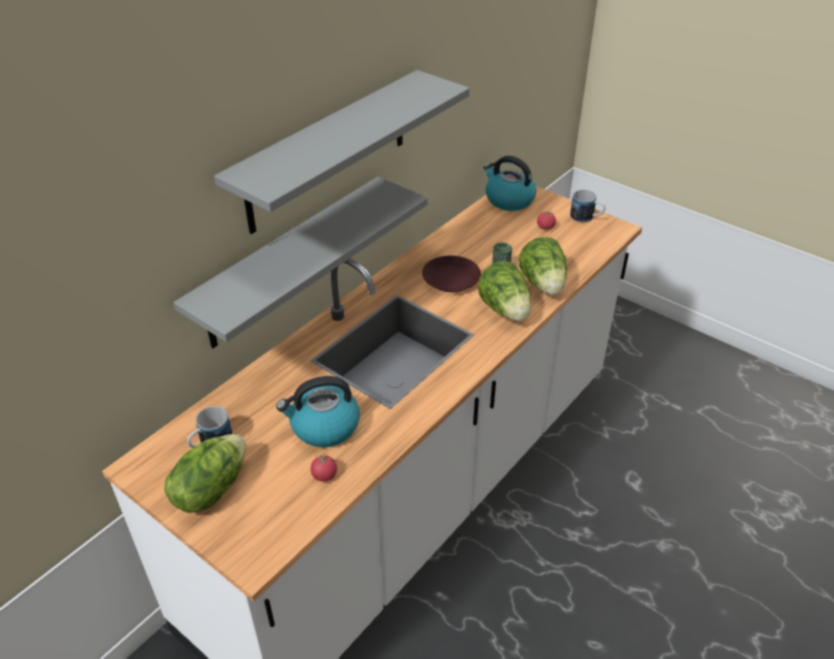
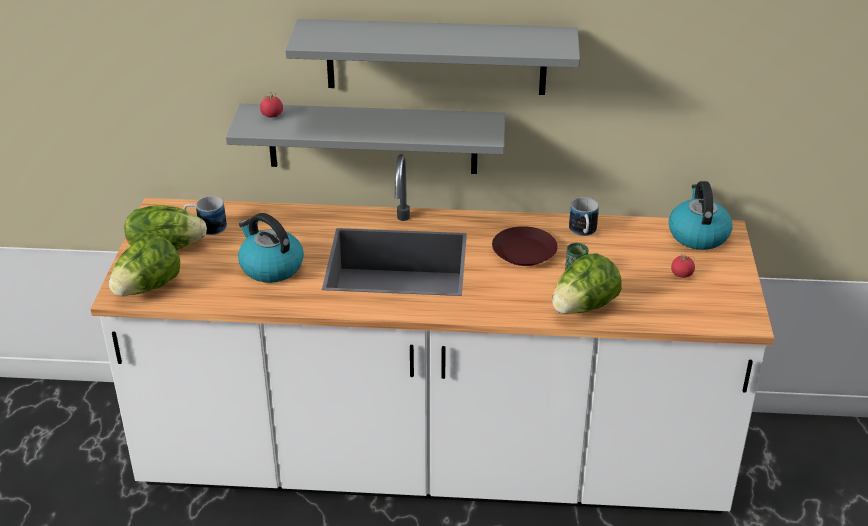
camera: 55 degrees right, 5 degrees down
(324, 475) = (222, 289): tomato -> tomato (272, 115)
(505, 310) = (516, 299): lettuce -> lettuce (147, 288)
(586, 218) = (736, 294): mug -> mug (583, 232)

